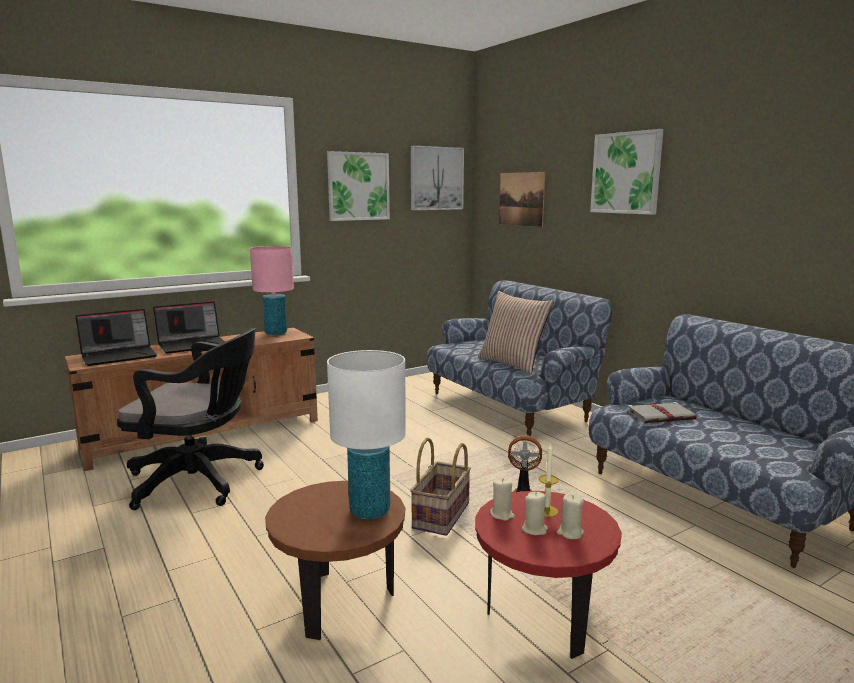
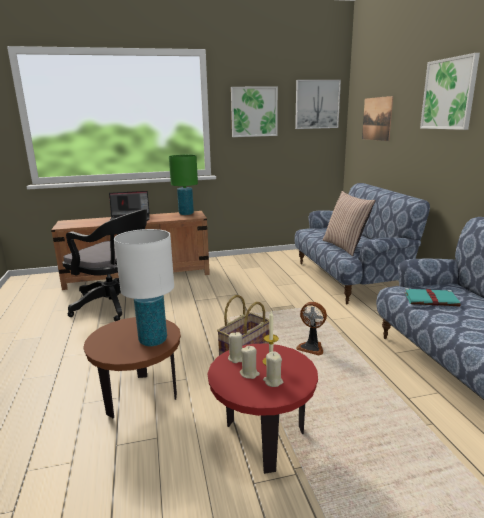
camera: 20 degrees right, 5 degrees up
(120, 356) = (85, 222): laptop -> none
(276, 333) = (186, 213): pink table lamp -> green table lamp
(661, 415) = (432, 300): grey book -> turquoise book

